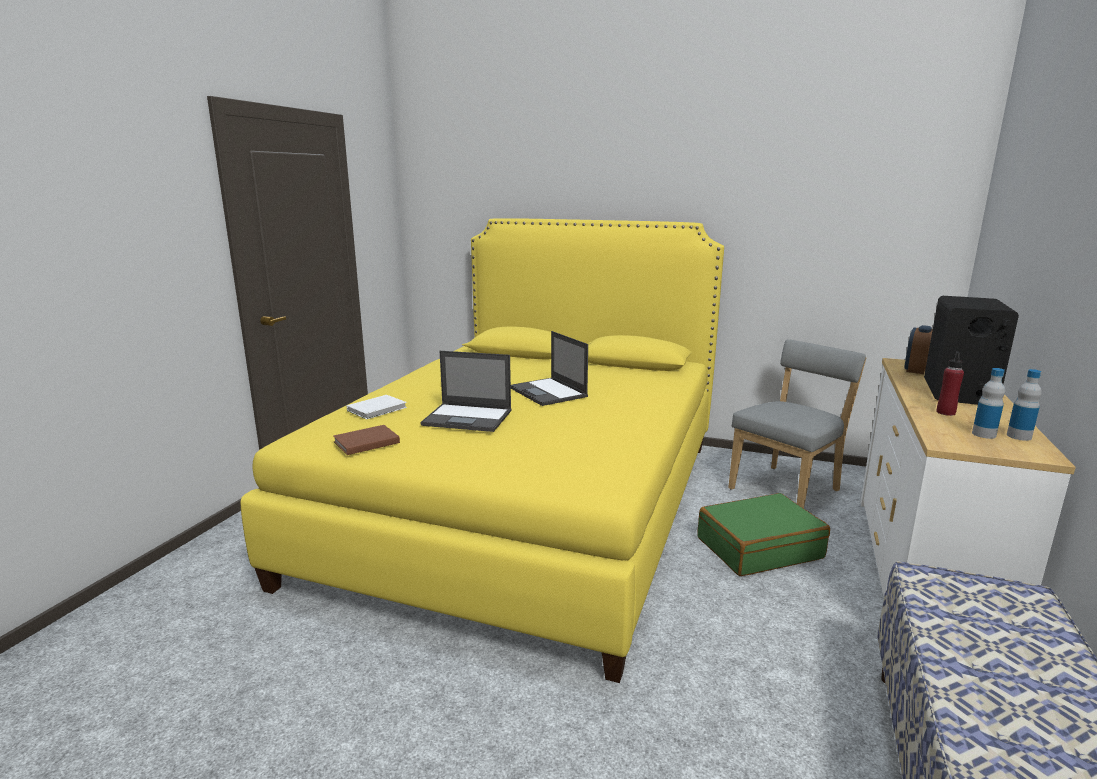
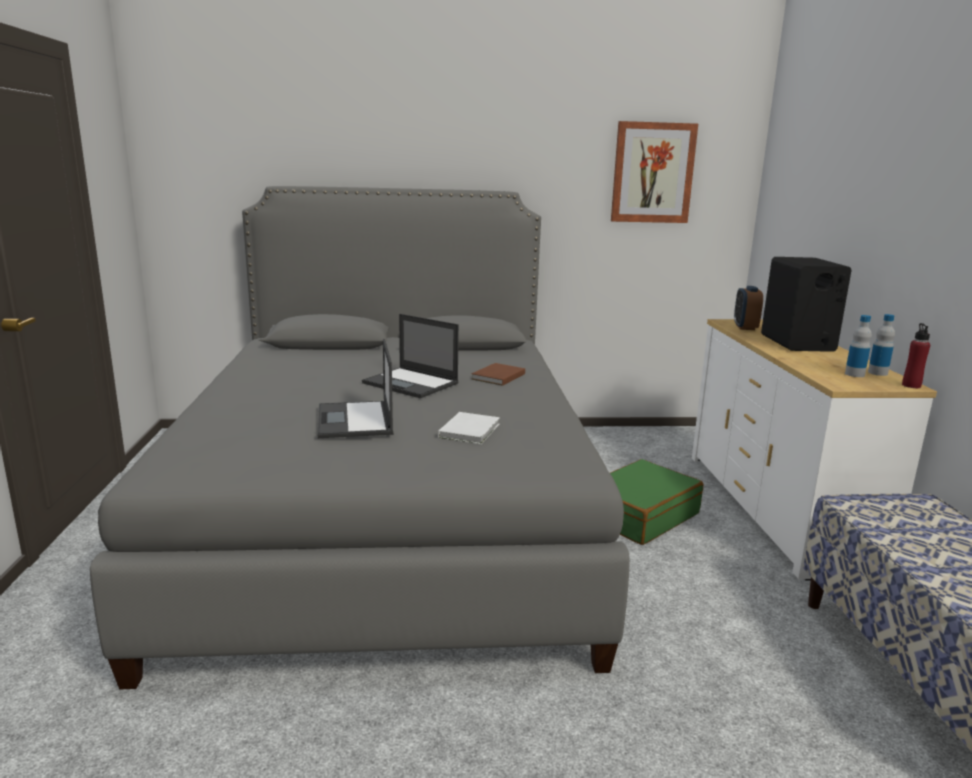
camera: 25 degrees left, 0 degrees up
(364, 442) = (258, 465): brown book -> brown book (497, 376)
(378, 409) = (229, 424): white book -> white book (471, 430)
(468, 418) = (355, 420): laptop -> laptop turned 90 degrees clockwise
(527, 505) = (387, 516): yellow bed -> grey bed
(787, 488) = (625, 456): grey chair -> none
(849, 203) = (652, 173): none -> picture
(945, 412) = (809, 360): red bottle -> red bottle (911, 385)

